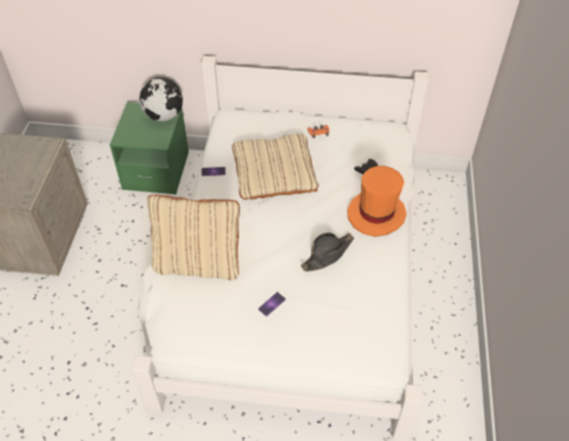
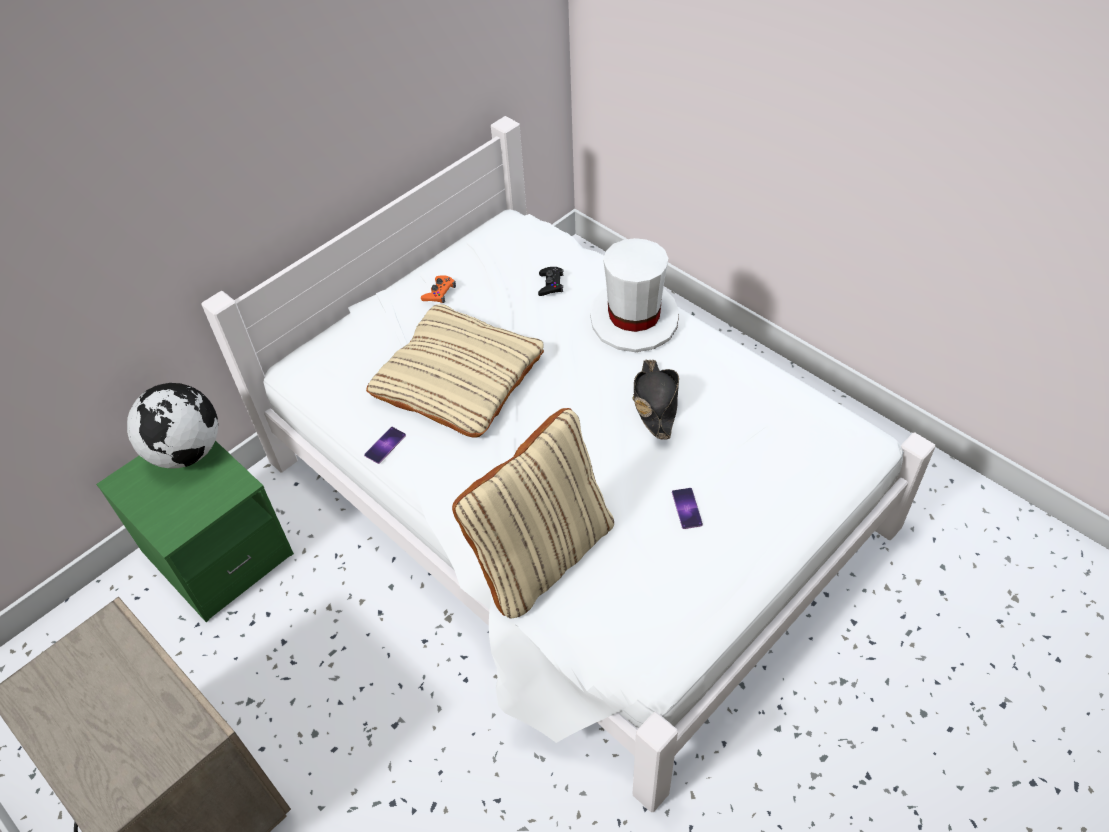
camera: 50 degrees left, 0 degrees up
(376, 214) = (634, 318): orange hat -> white hat

